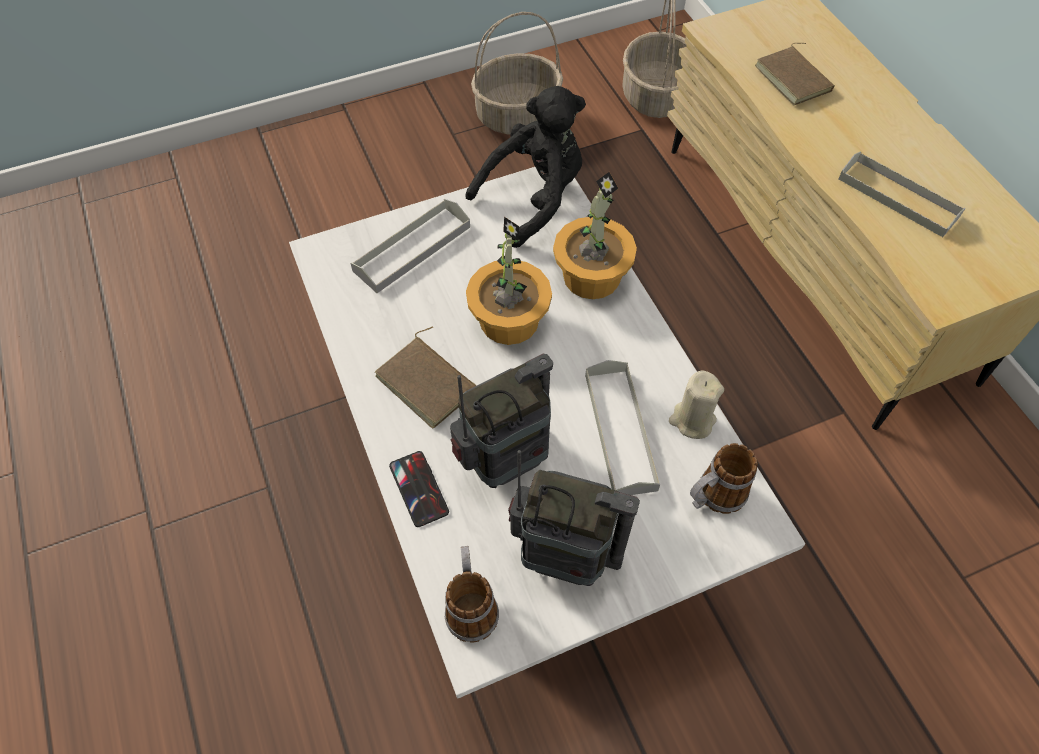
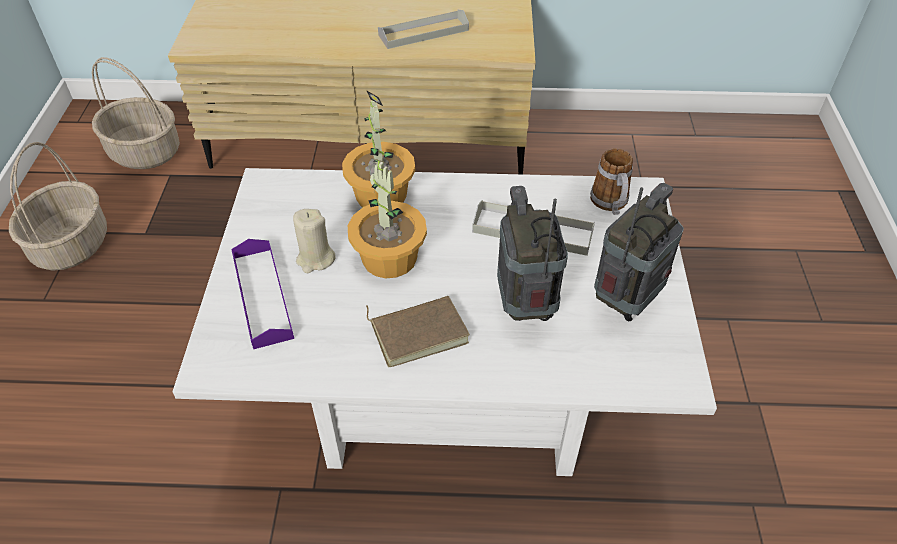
camera: 65 degrees left, 10 degrees down
(412, 249) = (262, 296): grey tray -> purple tray
(419, 489) = (522, 373): phone -> none
(471, 604) = (643, 372): mug -> none
(534, 198) = (274, 198): black plush toy -> none
(692, 420) = (544, 191): beige candle -> beige candle (315, 259)
(795, 78) = (281, 29): brown book -> none

